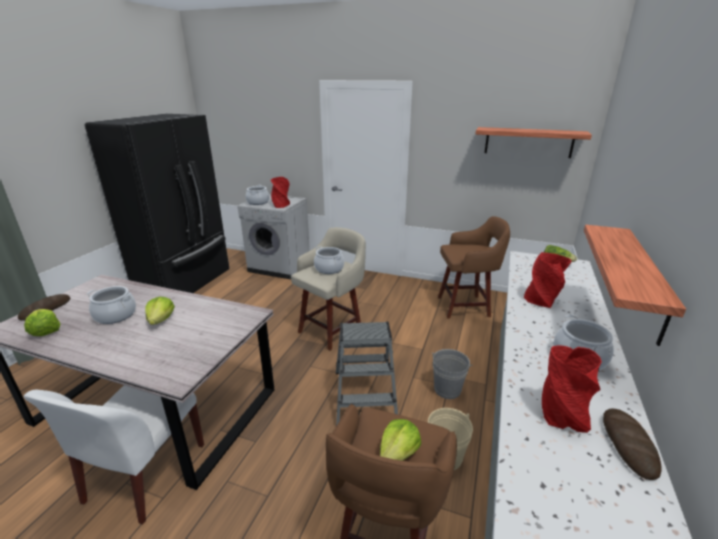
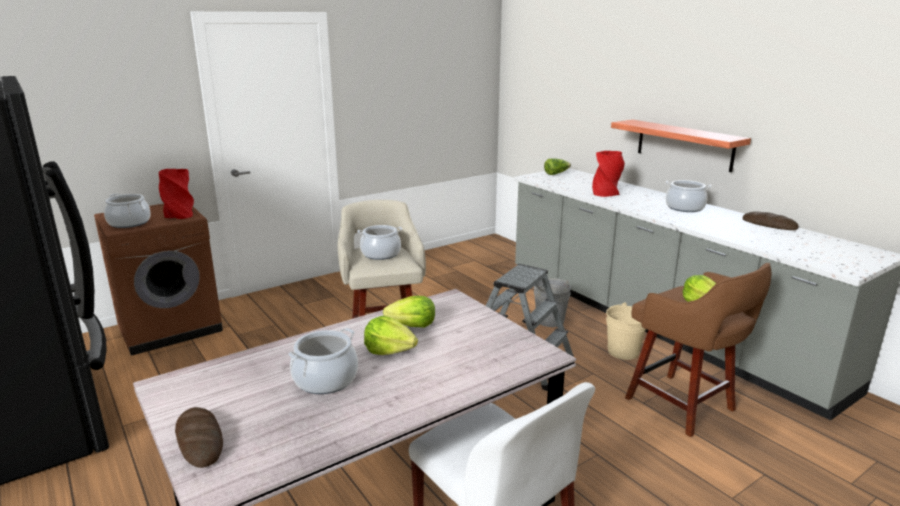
camera: 55 degrees left, 5 degrees down
(45, 331) = (289, 441): lettuce -> lettuce (412, 325)
(279, 267) = (171, 329): white washing machine -> brown washing machine
(466, 307) = (449, 266): brown stool -> none
(528, 142) = (449, 75): shelf -> none
(562, 415) = (736, 228): red vase -> none

